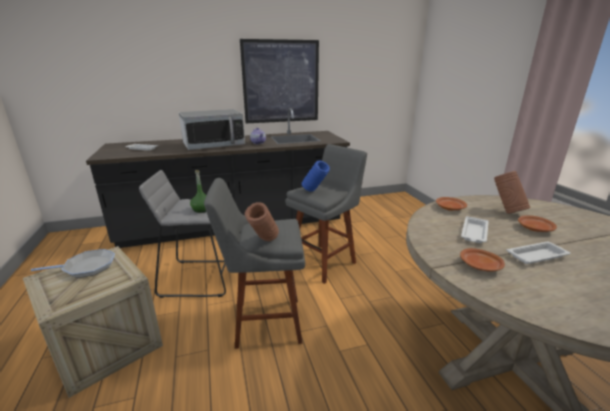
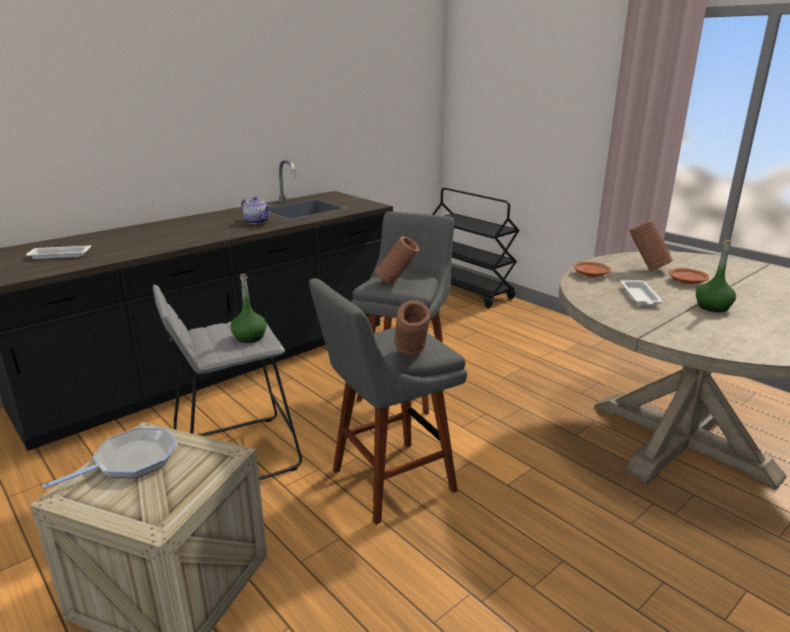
camera: 25 degrees left, 0 degrees up
(214, 145) = (187, 233): microwave -> none
(281, 82) = (261, 118): picture -> none
(315, 191) = (397, 283): blue vase -> brown vase
(415, 208) = (469, 292): none -> black cart
(480, 266) = (677, 327): brown plate -> none
(537, 256) = (712, 307): white tray -> green bottle

